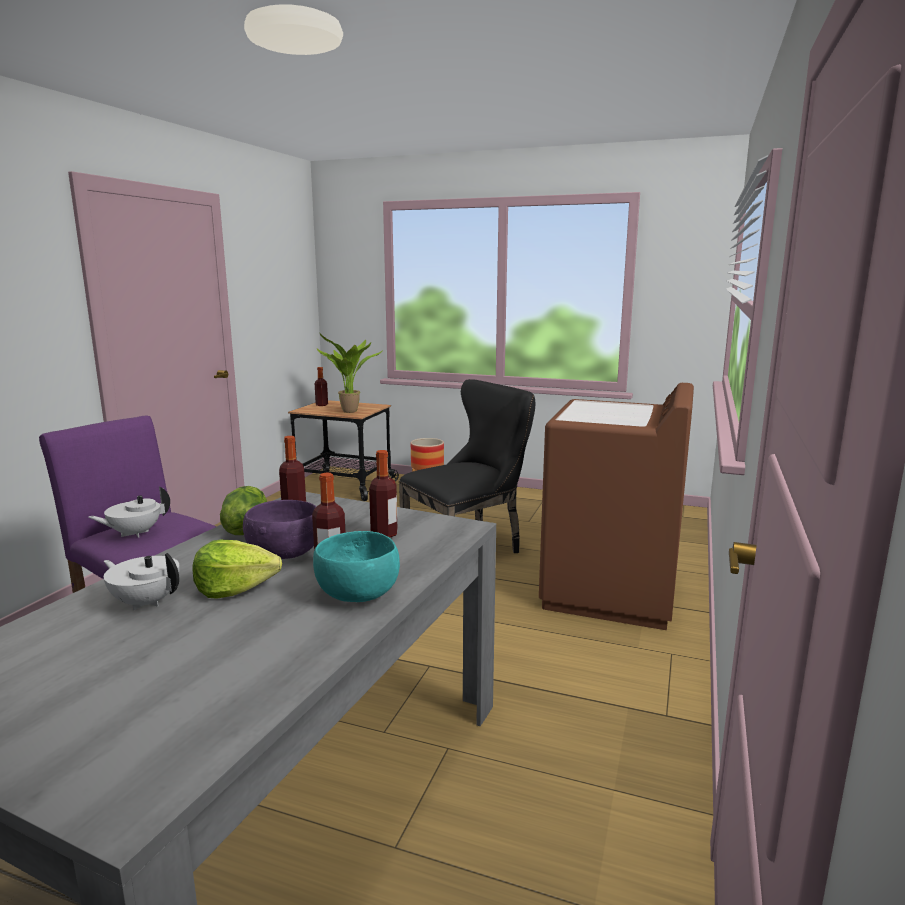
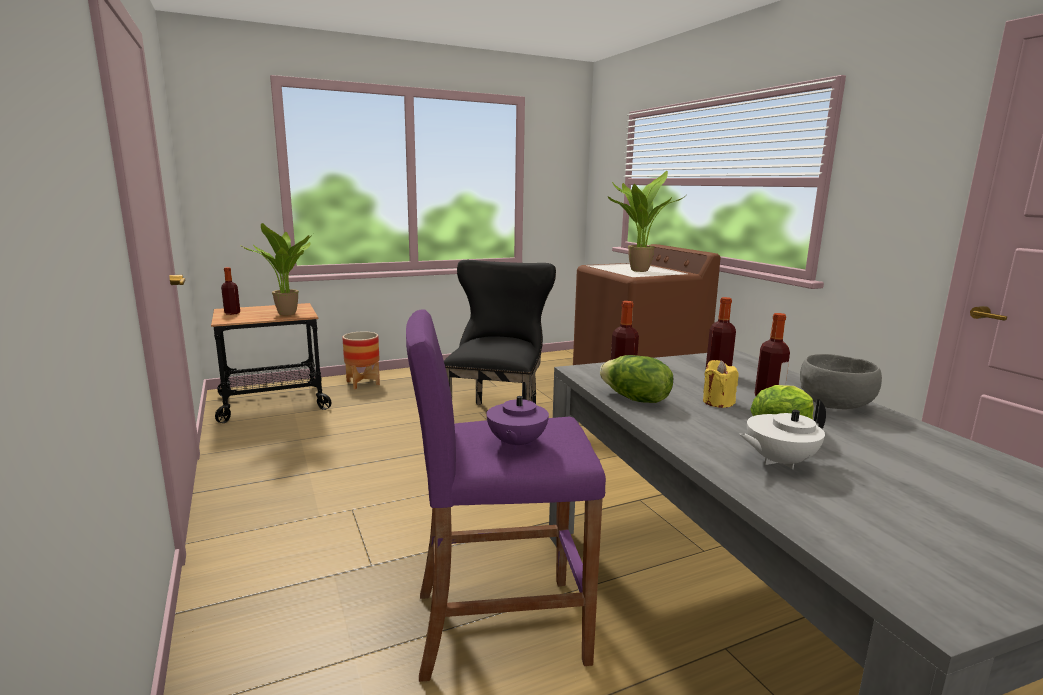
camera: 45 degrees left, 0 degrees up
(134, 533) = (516, 444): white teapot -> purple teapot
(283, 553) = (718, 402): purple bowl -> yellow candle
(358, 594) = (836, 404): turquoise bowl -> grey bowl
(600, 413) = (637, 270): none -> potted plant

